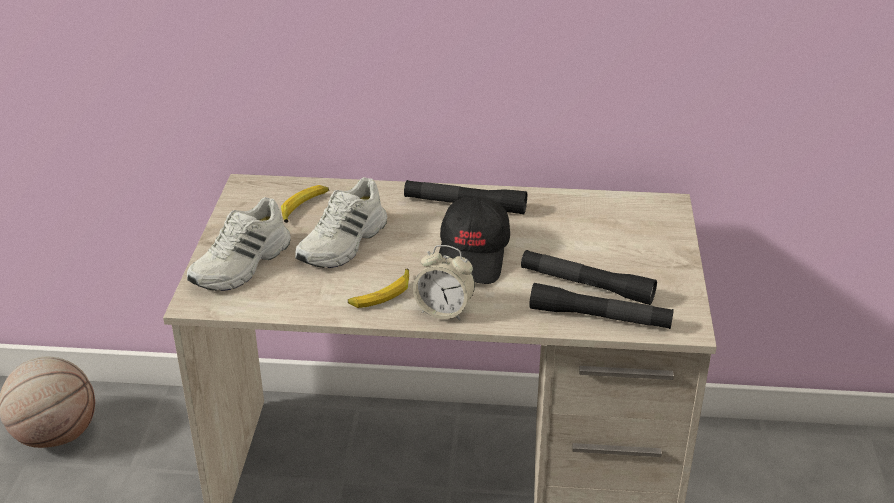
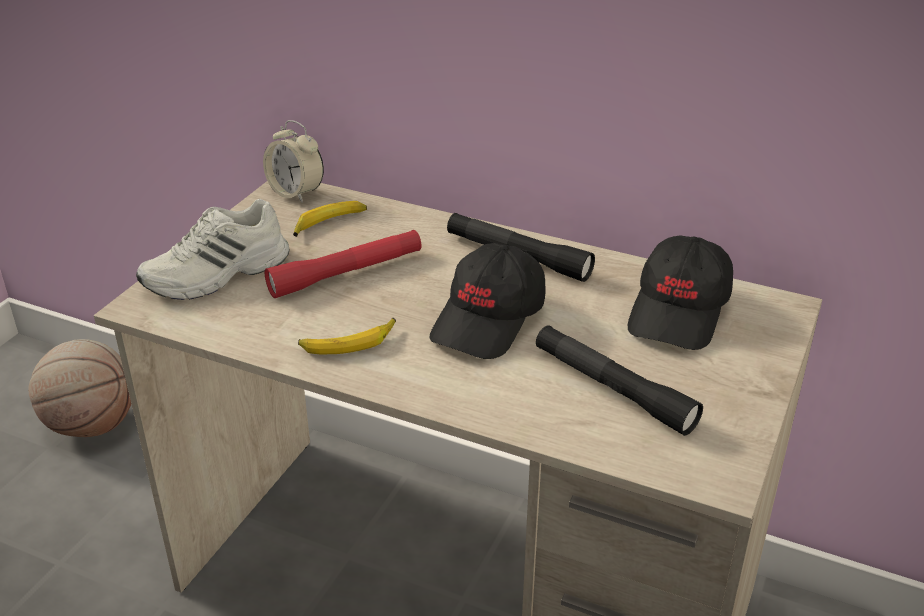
camera: 20 degrees right, 0 degrees up
(344, 243) = (346, 273): white shoe -> red flashlight
(444, 310) = (410, 380): alarm clock -> alarm clock (296, 193)
(600, 317) = (606, 436): black flashlight -> none
(601, 222) = (680, 312): none -> black cap

